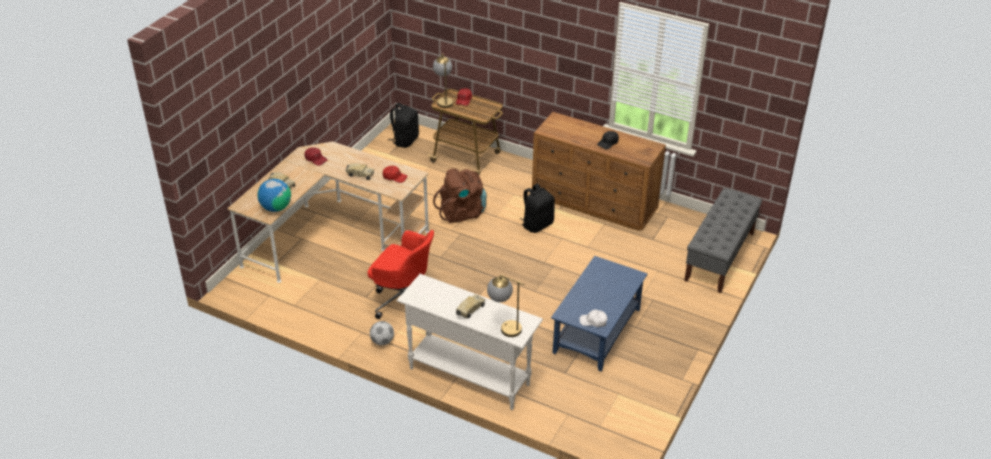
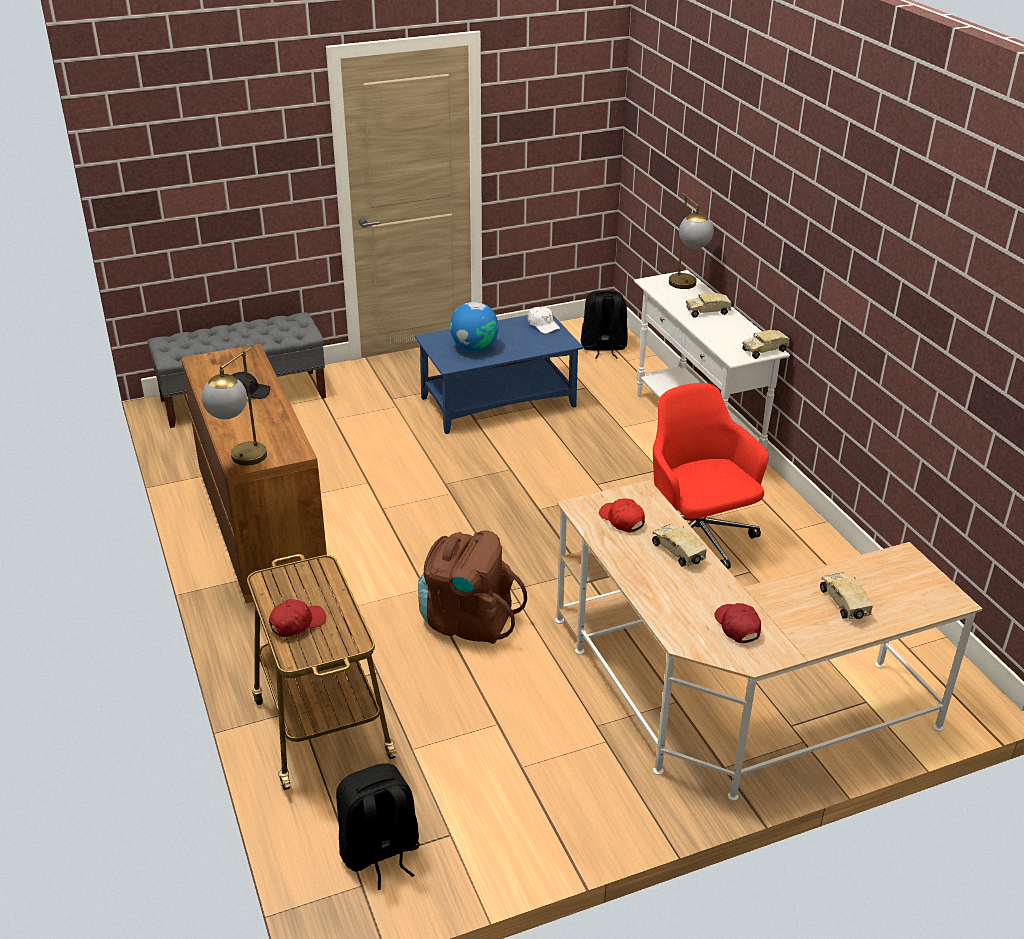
camera: 140 degrees left, 5 degrees down
(276, 207) = (882, 564): globe -> globe (474, 347)
(382, 342) = (773, 507): football -> none
(411, 294) = (766, 350): none -> toy truck
(444, 100) = (334, 645): table lamp -> table lamp (241, 462)
(537, 224) = (386, 543): black backpack -> black backpack (603, 348)

